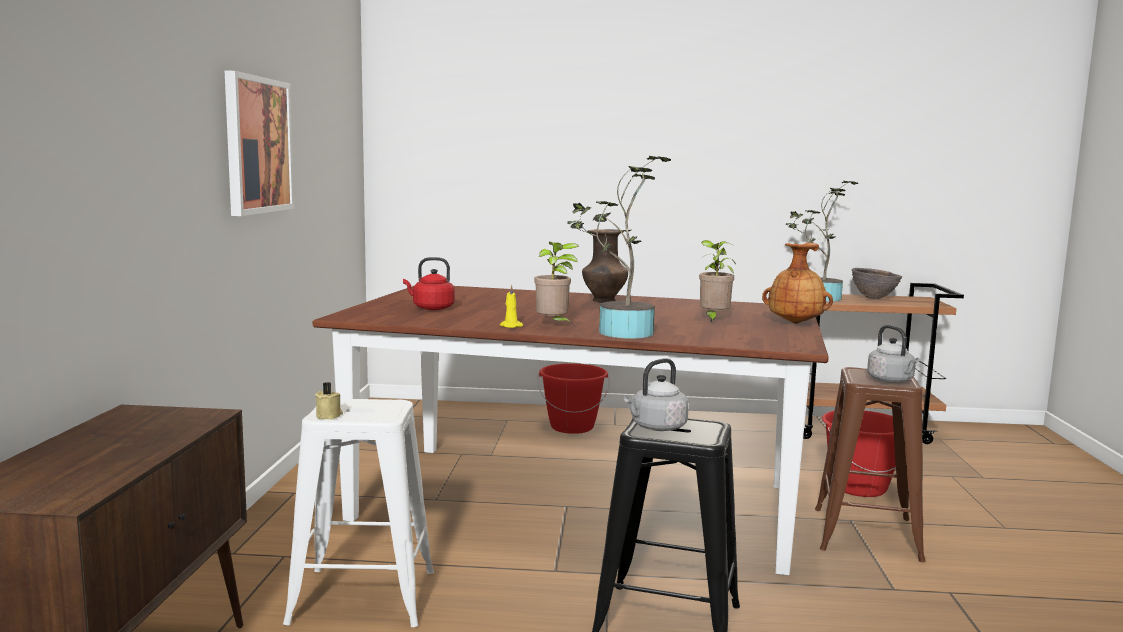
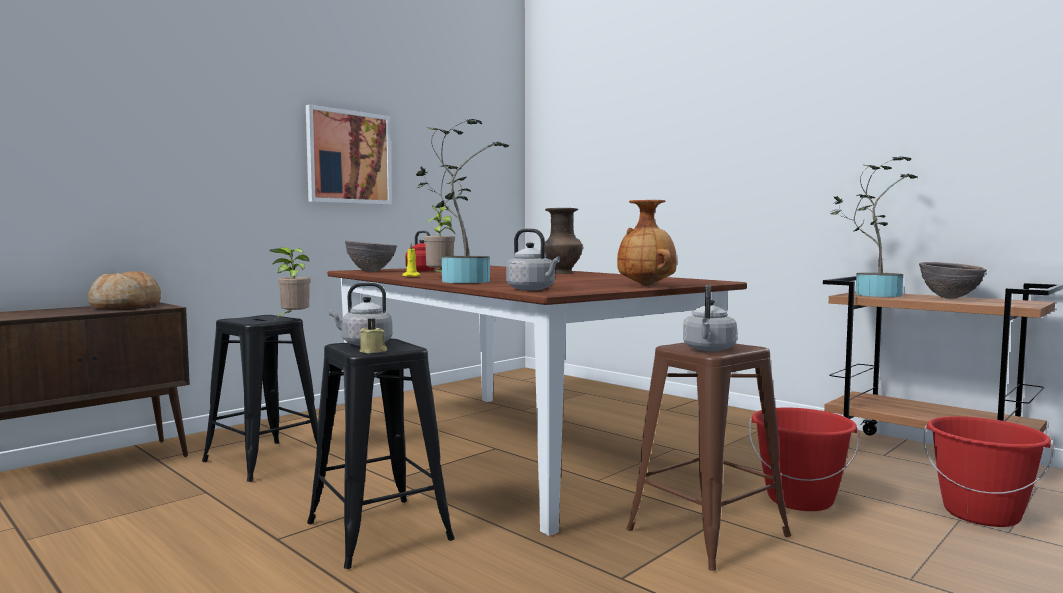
camera: 40 degrees right, 5 degrees down
(144, 424) = (126, 306): none -> bread
(329, 415) = (233, 319): beige candle -> beige candle (373, 351)
(364, 597) = (265, 461): white stool -> black stool
(391, 317) = (371, 271): none -> brown bowl
(572, 427) = (625, 405): red bucket -> red bucket (981, 514)
(713, 320) = (582, 281): potted plant -> potted plant (293, 319)
(764, 343) = (532, 289): none -> grey kettle

